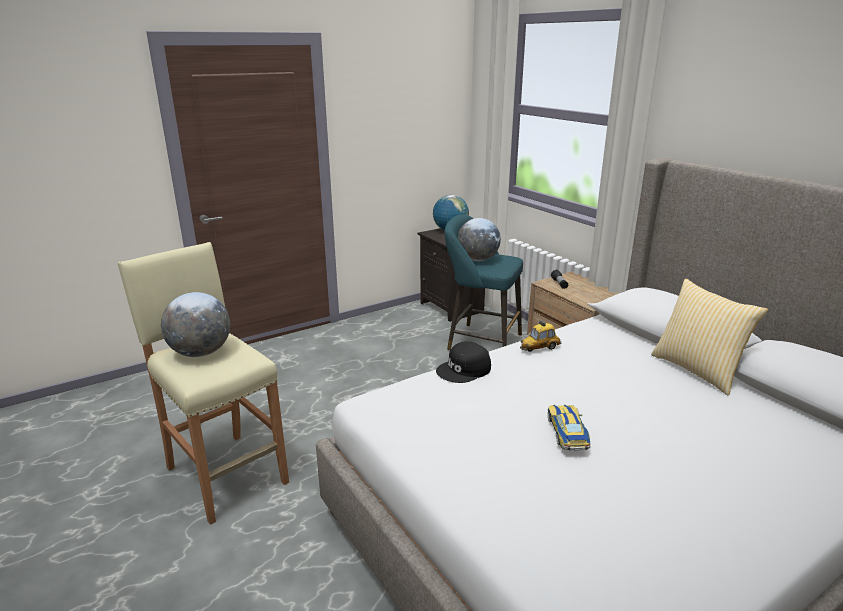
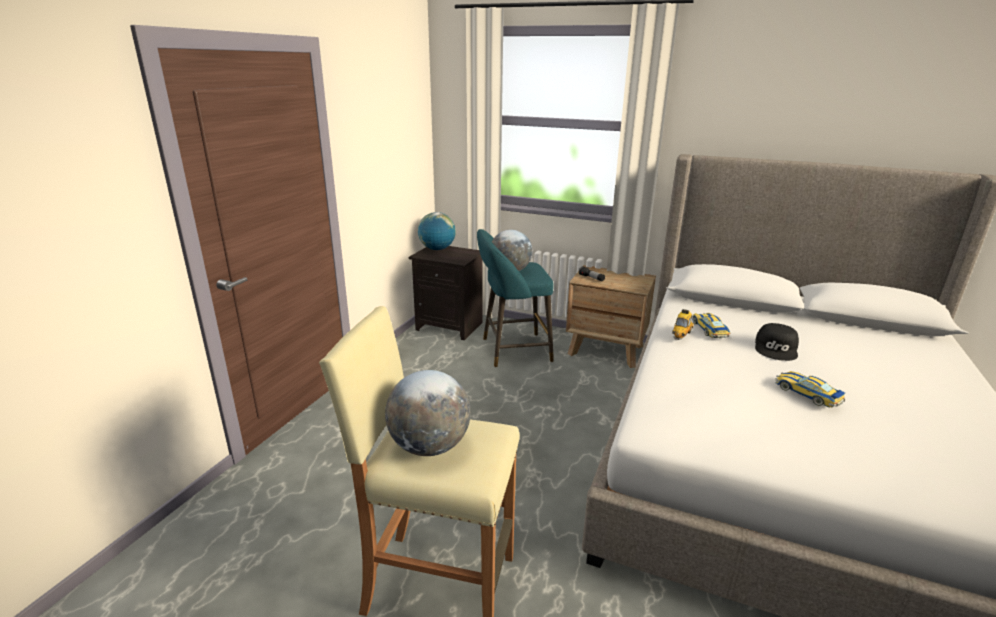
camera: 35 degrees left, 0 degrees up
(464, 370) = (665, 371): black cap -> black cap (776, 348)
(579, 352) = (709, 329): none -> toy car
(697, 370) = (788, 319): pillow -> none

